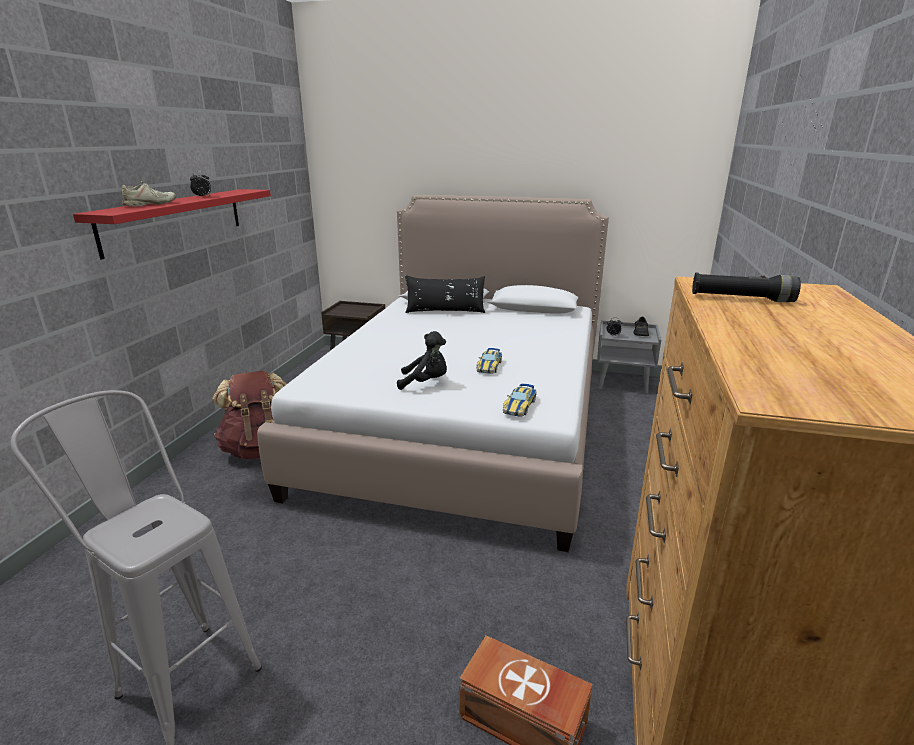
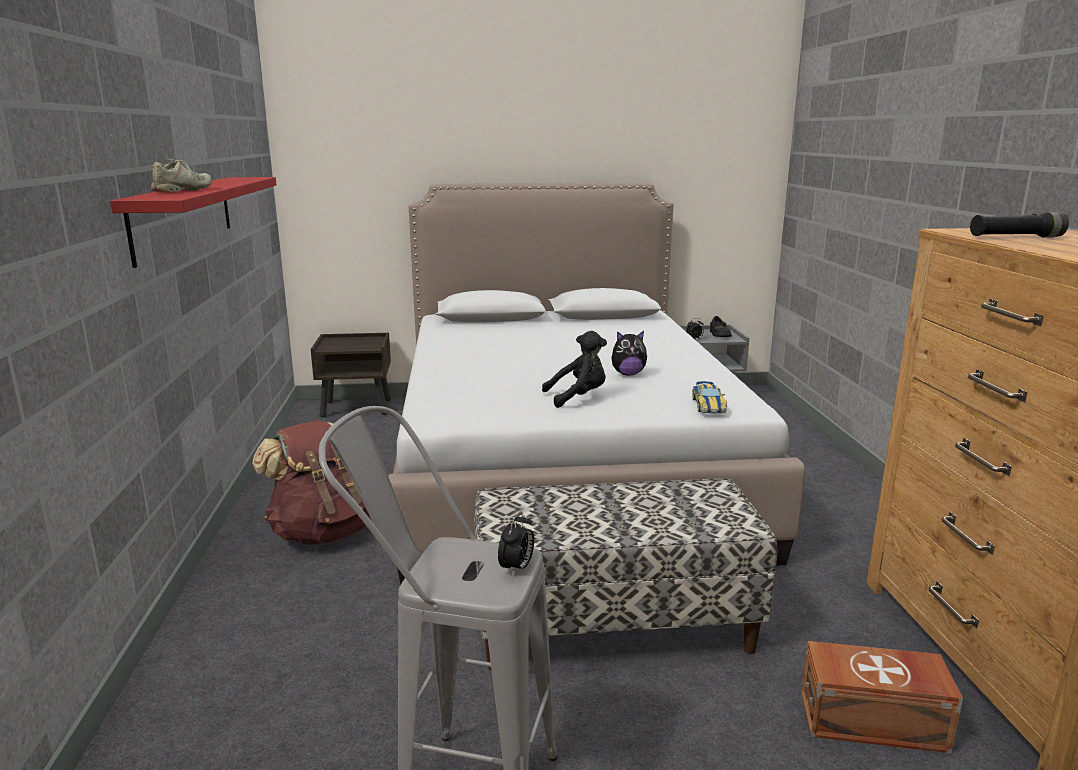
camera: 20 degrees left, 5 degrees down
(202, 197) = (218, 183): alarm clock -> alarm clock (517, 568)
(389, 571) = (613, 625): none -> bench
(445, 311) = (504, 327): black pillow -> none
(489, 366) = (628, 374): toy car -> plush toy

